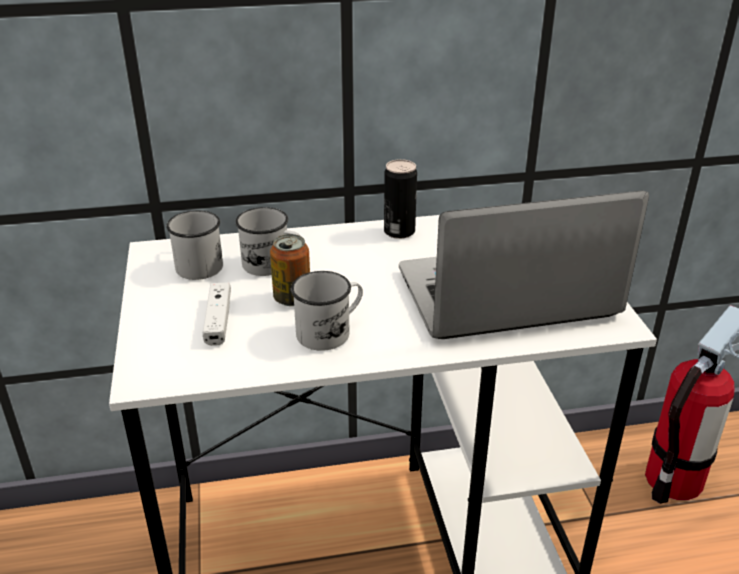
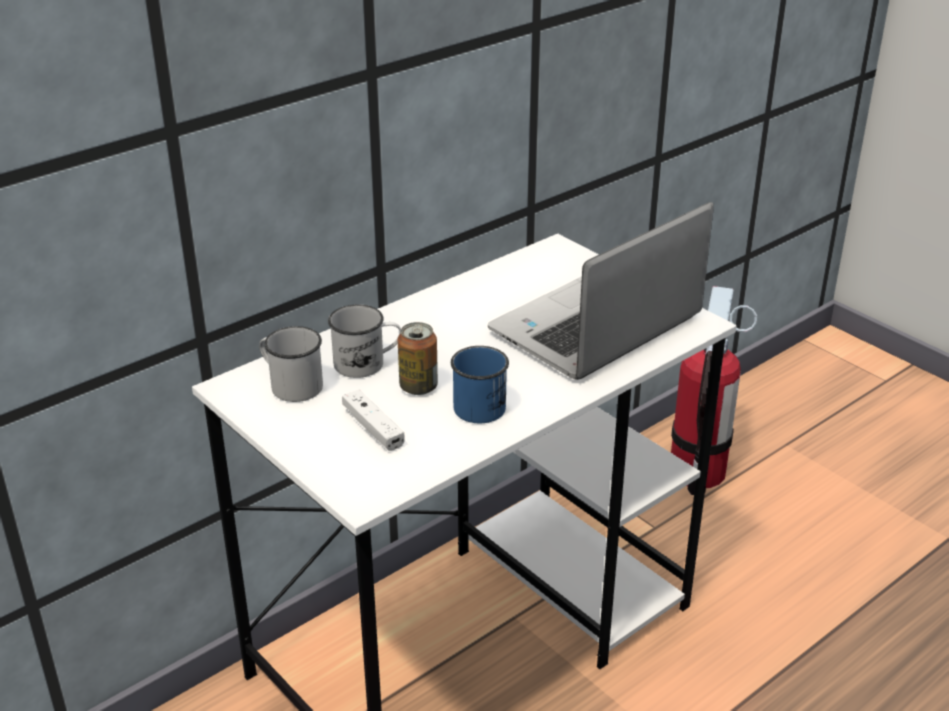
camera: 30 degrees left, 0 degrees up
(330, 331) = (483, 403): white mug -> blue mug
(399, 232) = (451, 297): can -> none

